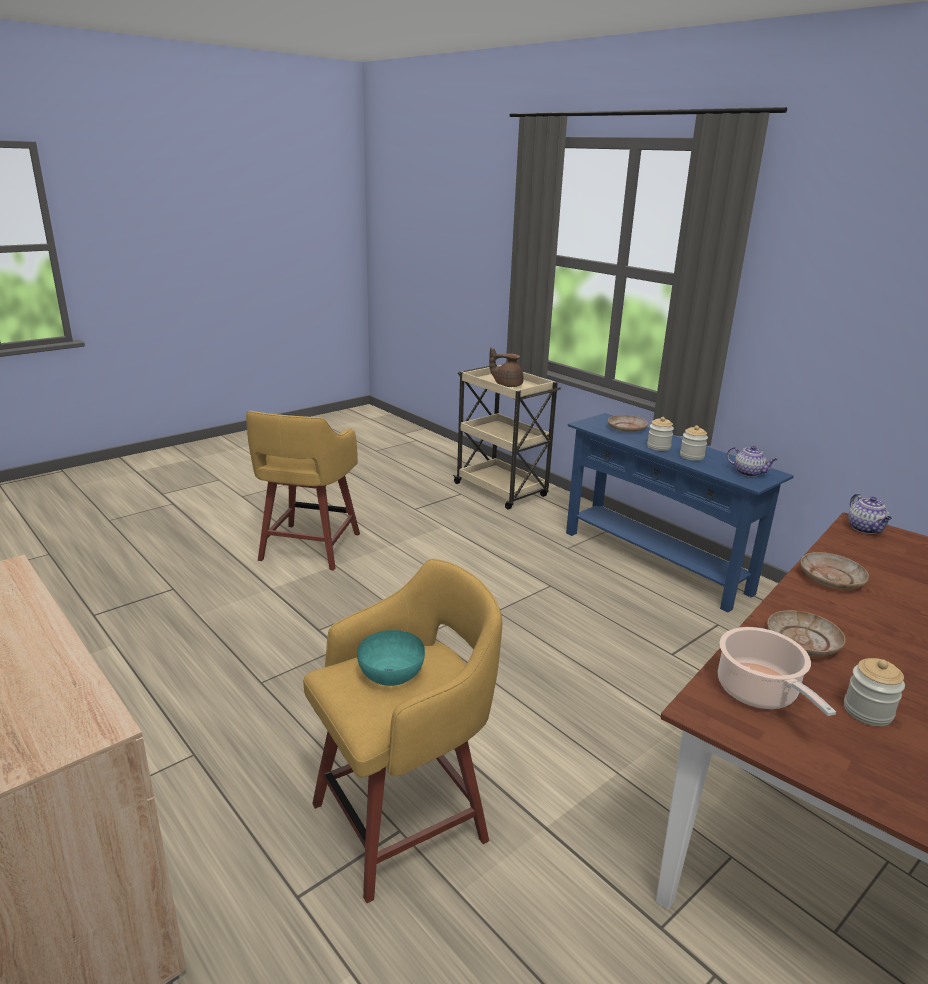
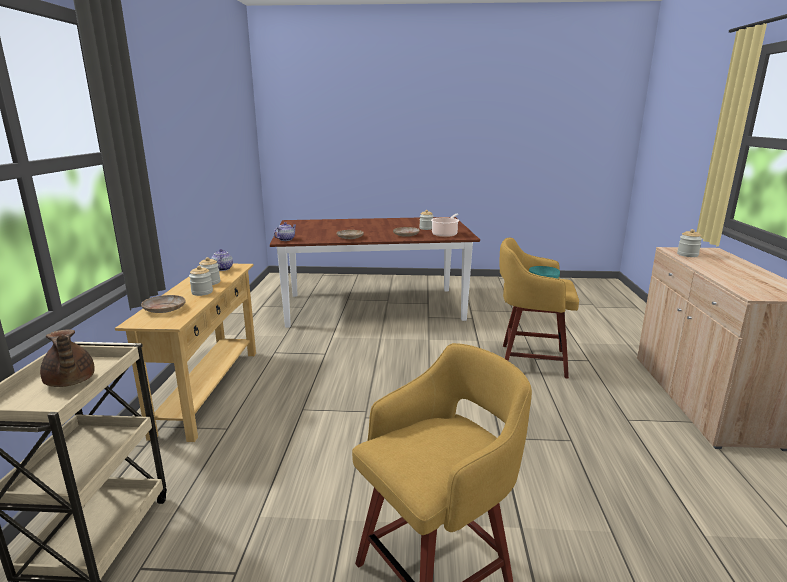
camera: 135 degrees left, 5 degrees down
(63, 703) = (687, 255): none -> jar
(655, 561) = (208, 390): blue console table -> beige console table

